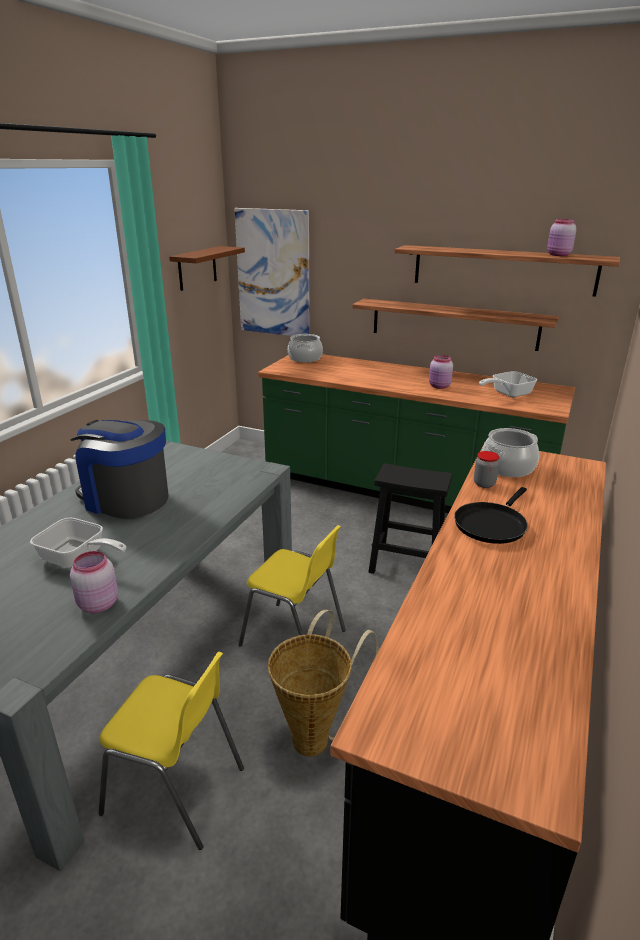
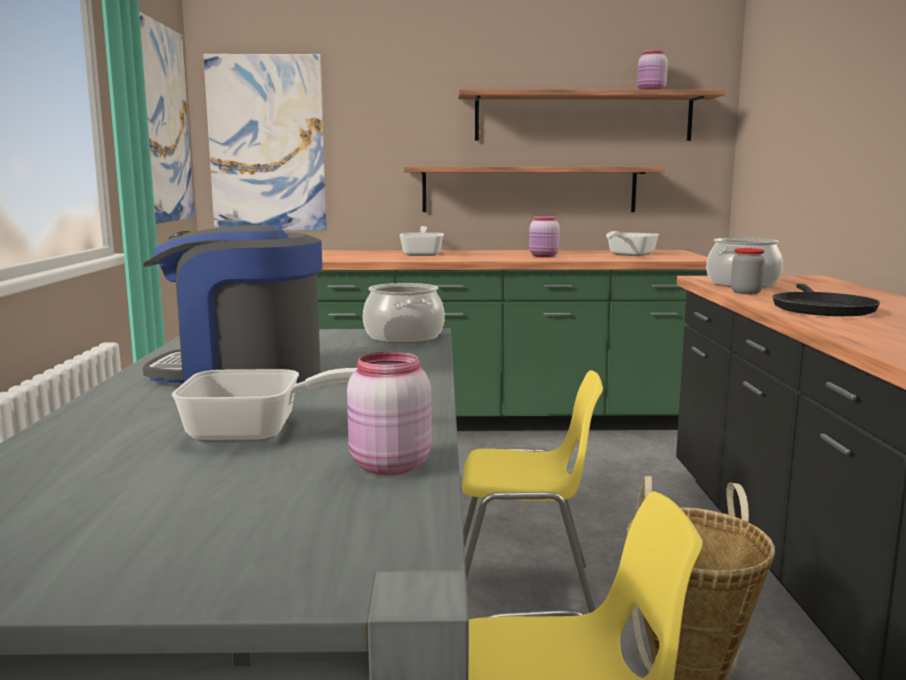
camera: 25 degrees left, 15 degrees down
(197, 268) = (164, 124): brown shelf -> picture
(305, 358) = (333, 252): cooking pot -> cooking pot (404, 336)
(359, 370) = (423, 254): none -> frying pan
(405, 564) = (580, 484): black stool -> none

